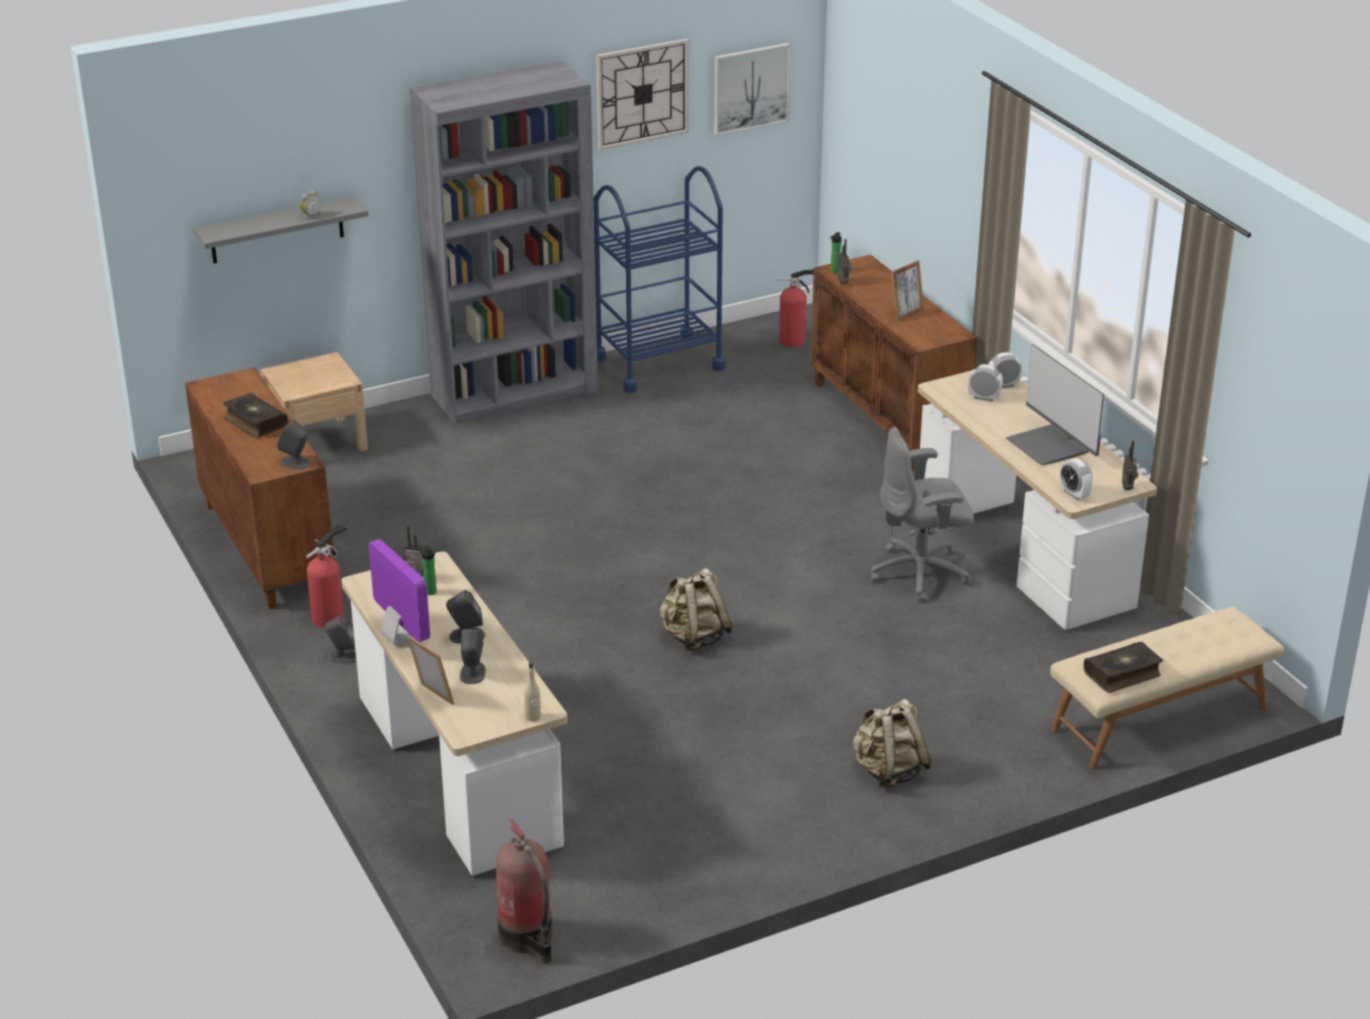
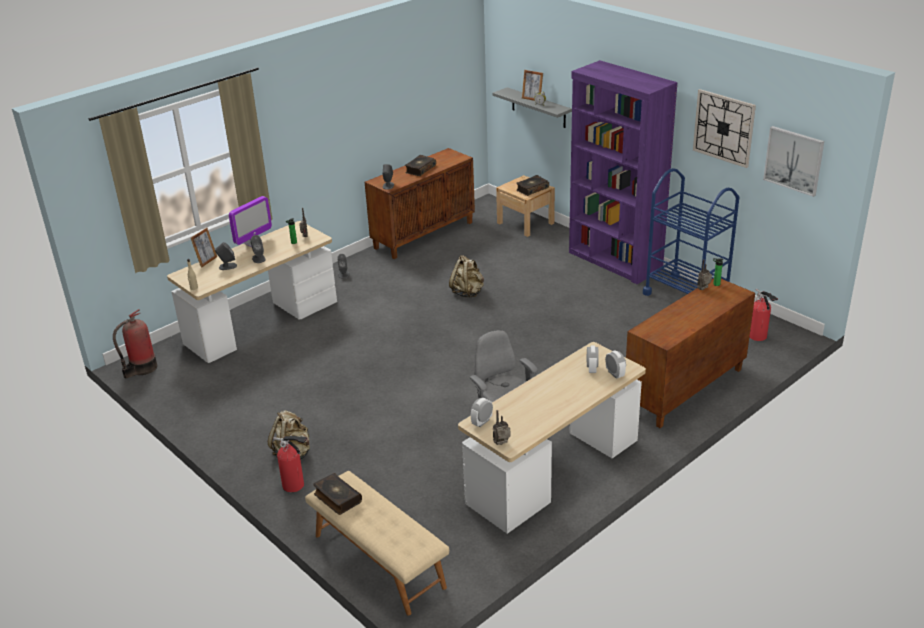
camera: 75 degrees right, 0 degrees up
(325, 371) = (532, 189): none -> book
(330, 617) = (374, 263): fire extinguisher -> fire extinguisher (295, 485)
(515, 392) = (614, 261): grey bookcase -> purple bookcase
(694, 637) = (399, 365): beige backpack -> beige backpack (468, 292)
(906, 313) = (678, 318): picture frame -> picture frame (532, 99)
(1048, 446) = (541, 403): monitor -> none

